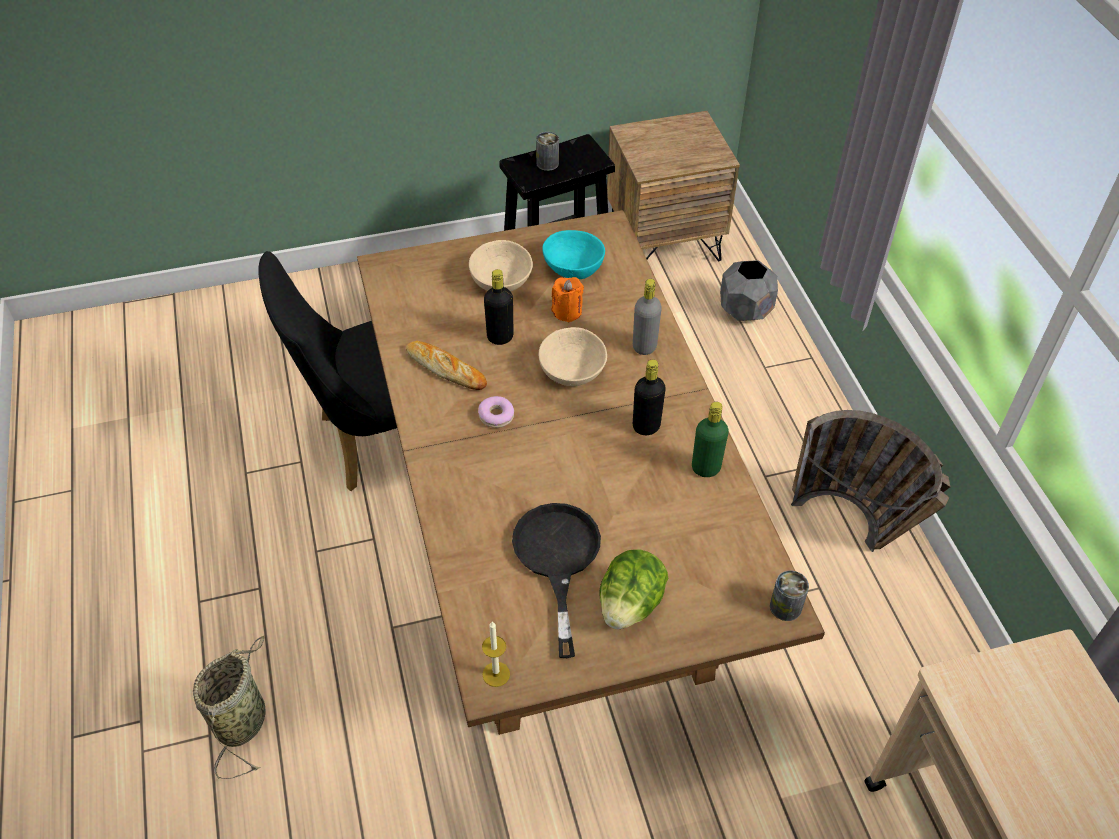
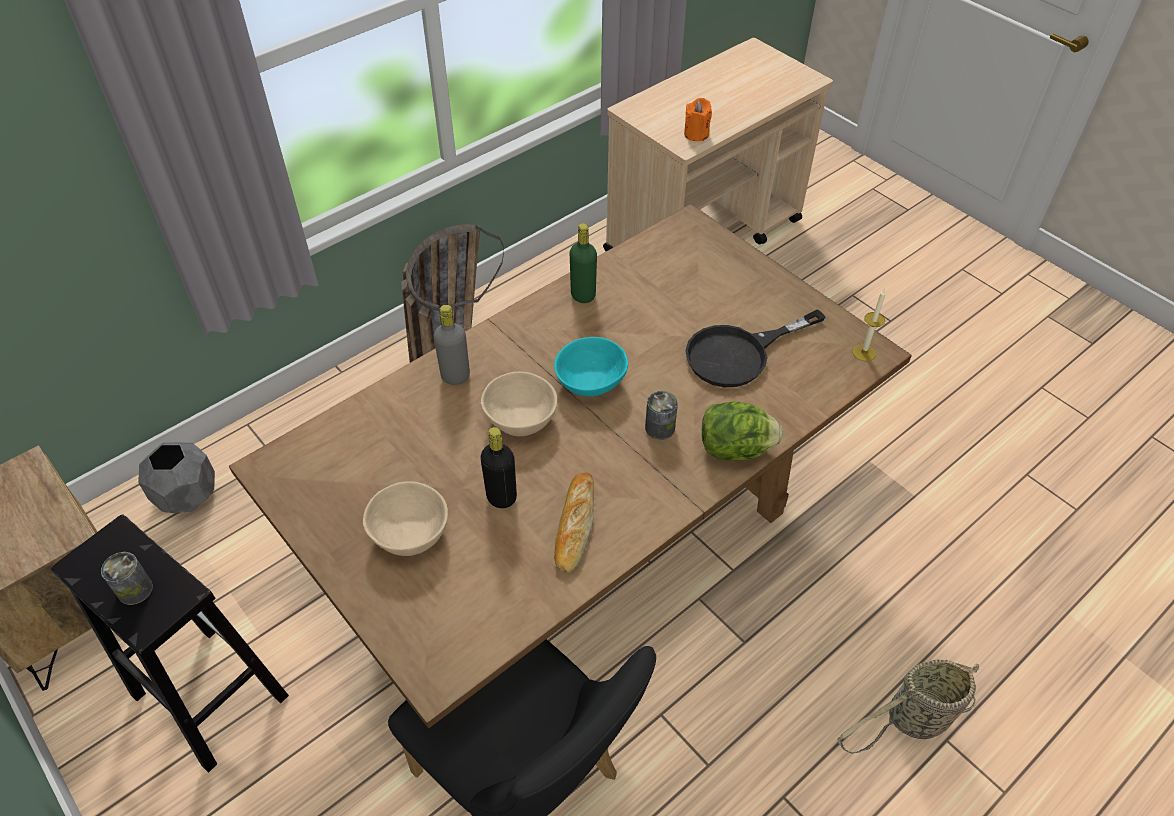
camera: 115 degrees left, 0 degrees up
(496, 416) = (613, 455): donut -> none
(567, 312) = (433, 454): orange candle -> orange candle (696, 134)
(573, 269) = (359, 473): turquoise bowl -> turquoise bowl (592, 381)
(630, 604) = (745, 300): lettuce -> lettuce (735, 449)
(646, 426) = (559, 344): black bottle -> none
(785, 607) = (684, 224): can -> can (660, 428)

